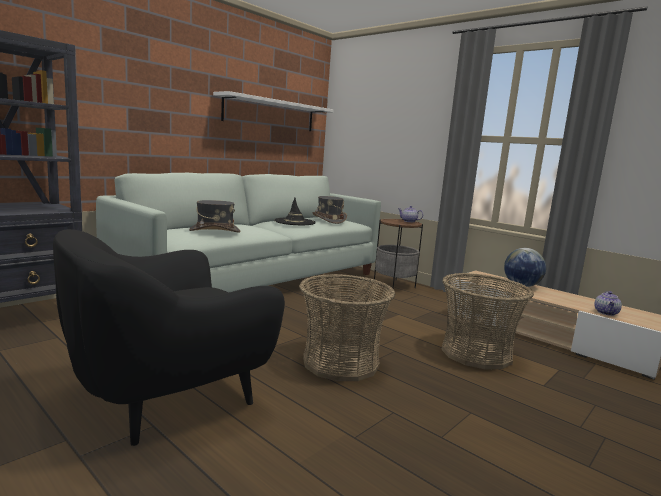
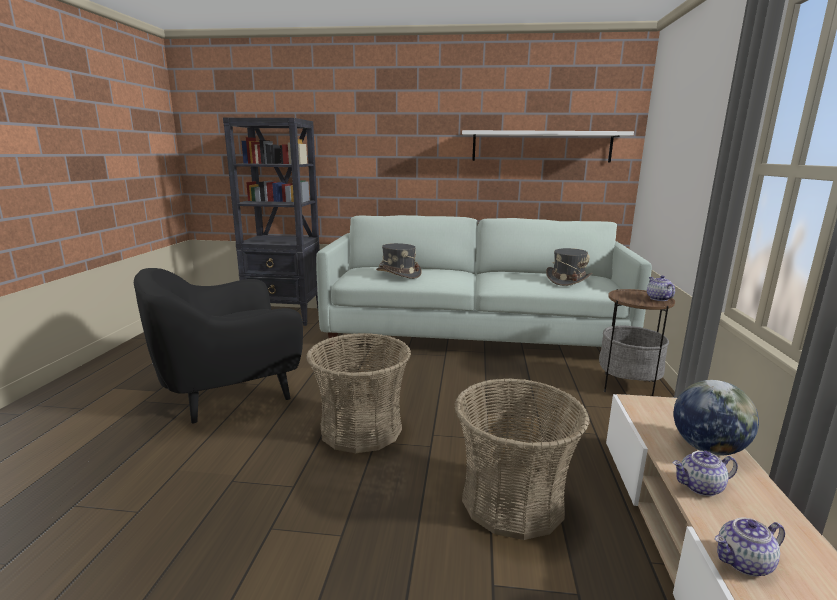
camera: 55 degrees right, 5 degrees up
(166, 396) = (228, 392): black armchair -> black armchair turned 45 degrees counterclockwise
(294, 222) = (514, 276): black hat -> none
(551, 298) = (700, 487): none -> teapot

